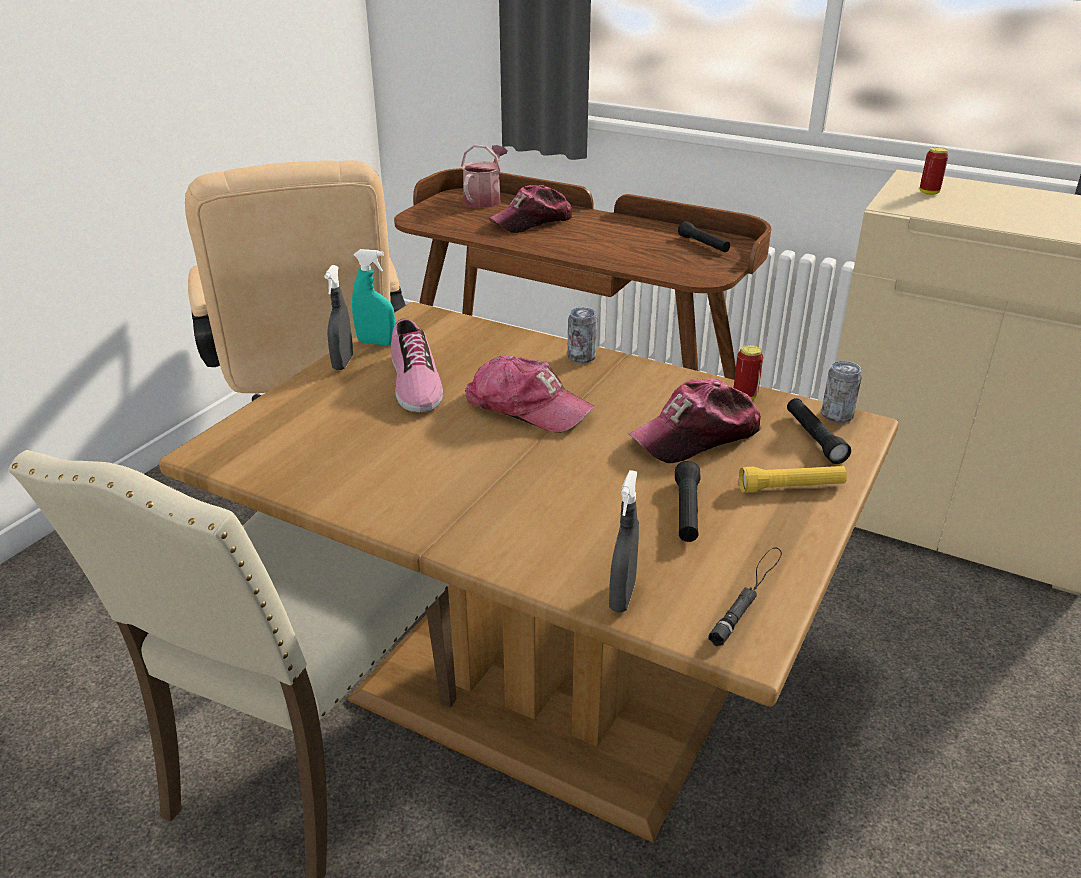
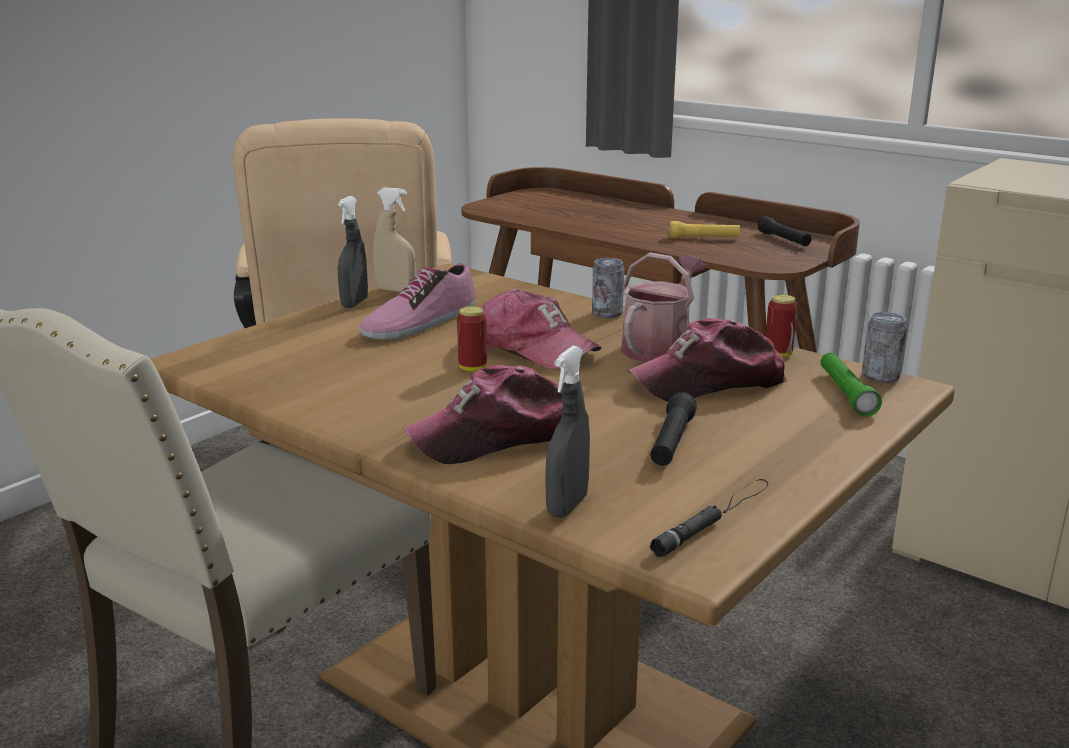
camera: 10 degrees right, 10 degrees down
(376, 342) = (396, 290): turquoise spray bottle -> beige spray bottle
(413, 382) = (419, 322): shoe -> shoe turned 45 degrees clockwise
(484, 199) = (561, 196): watering can -> watering can (660, 347)
(532, 221) = (604, 214): cap -> cap (498, 437)
(791, 487) = (802, 432): yellow flashlight -> yellow flashlight (703, 238)
(814, 438) = (846, 393): black flashlight -> green flashlight
(929, 192) = (1030, 174): can -> can (472, 368)

